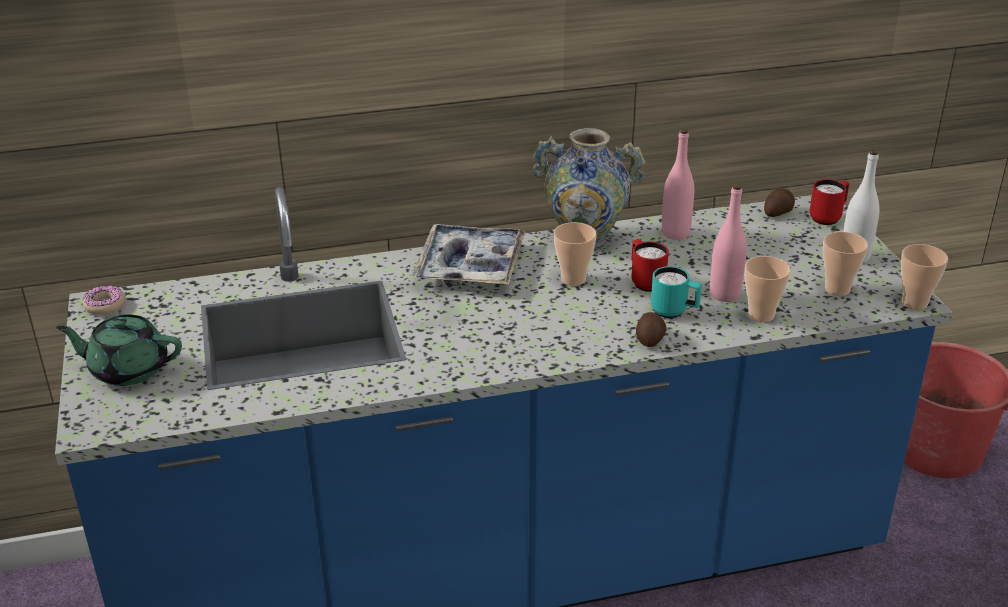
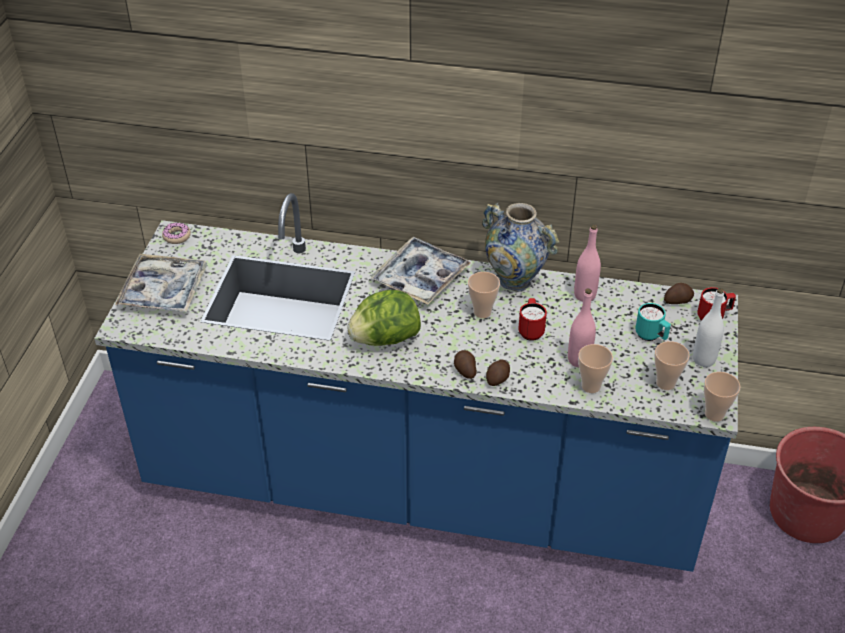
camera: 25 degrees right, 10 degrees up
(128, 369) = (164, 291): green teapot -> tray
(477, 338) = (385, 339): none -> lettuce
(603, 342) = (464, 370): none -> potato
(674, 312) = (531, 362): turquoise mug -> turquoise mug (651, 336)

